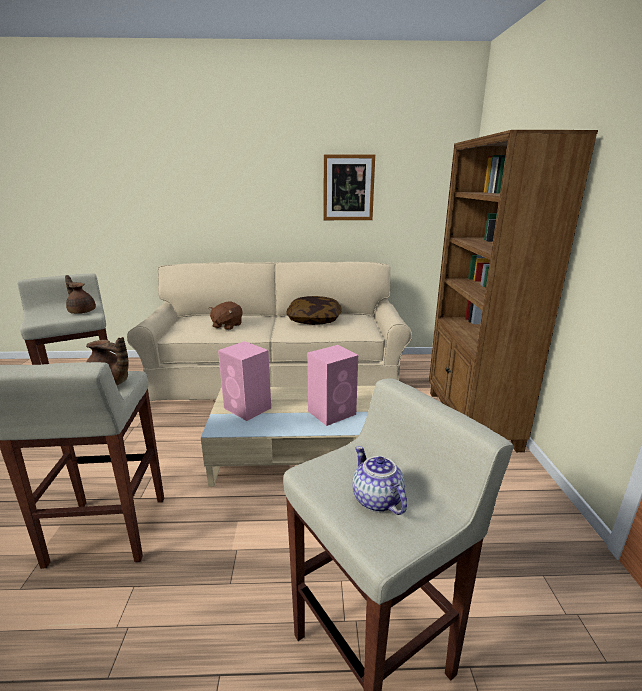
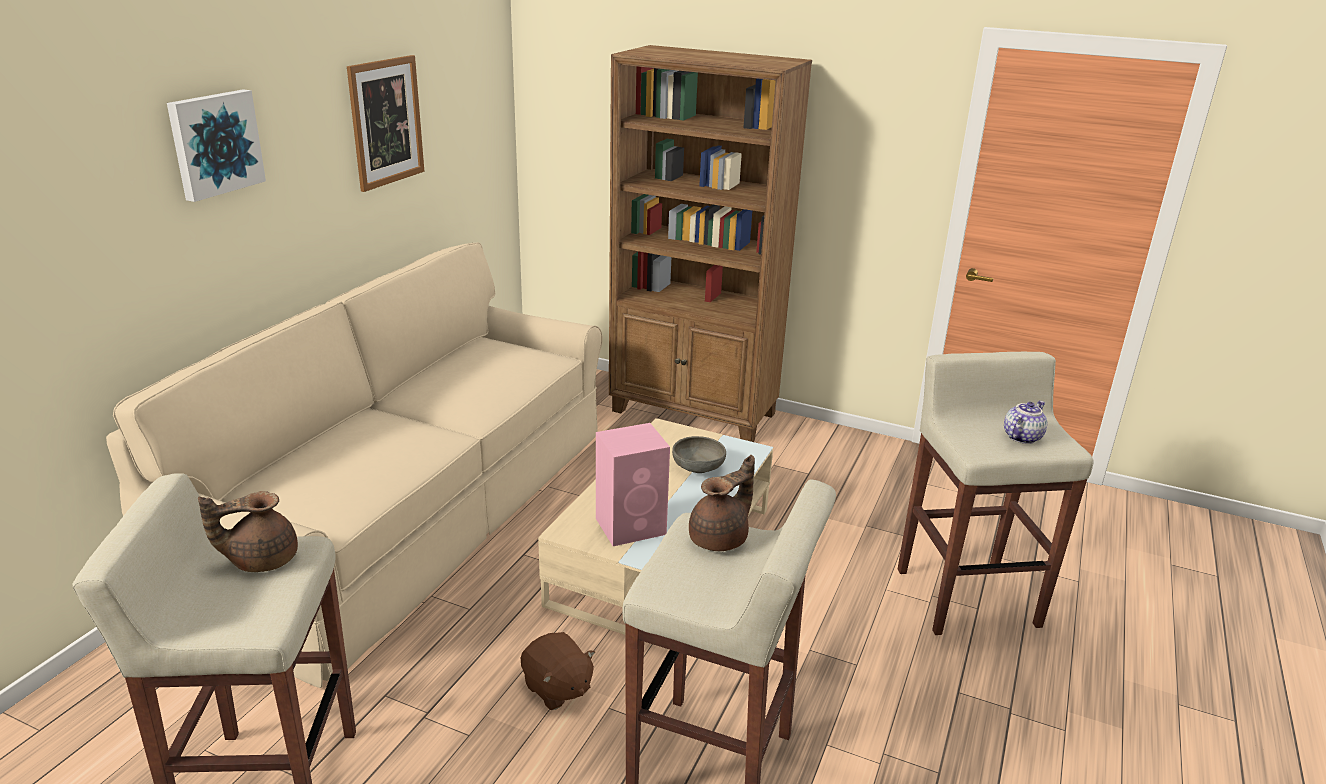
camera: 65 degrees left, 5 degrees up
(227, 326) = (377, 455): brown plush toy -> brown plush toy (557, 688)
(237, 178) = (214, 143): none -> picture
(314, 320) = (456, 377): pillow -> none
(333, 412) = (698, 467): pink speaker -> grey bowl
(375, 500) = (1021, 437): teapot -> teapot turned 135 degrees clockwise

